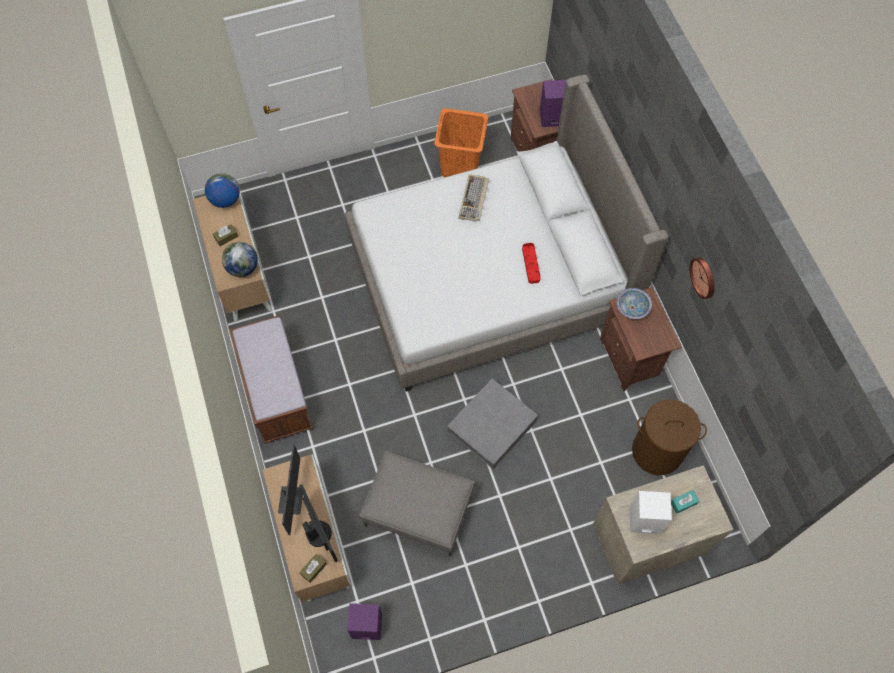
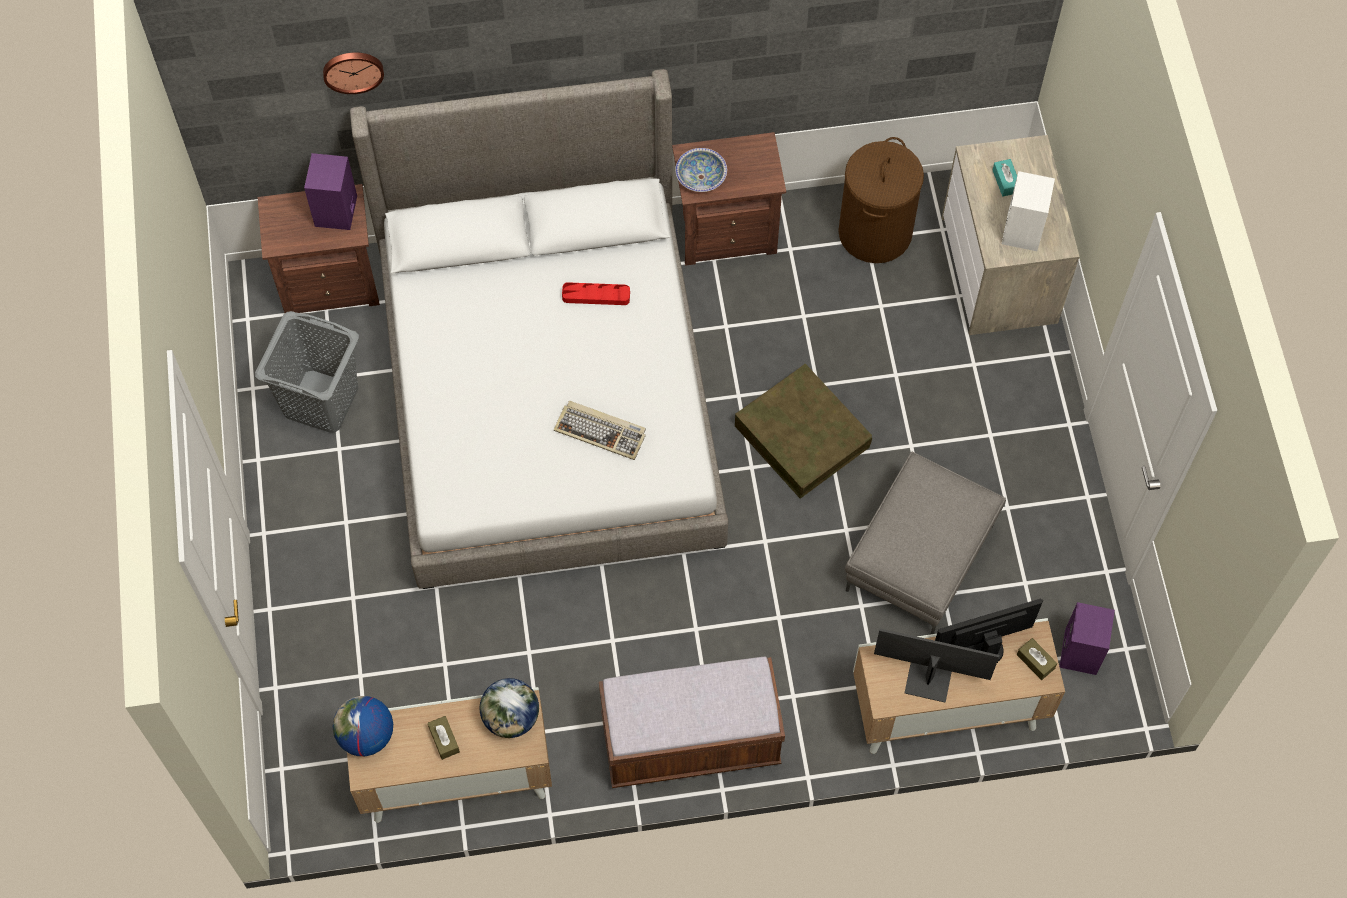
camera: 80 degrees left, 0 degrees up
(460, 164) = (320, 401): orange laundry basket -> grey laundry basket
(474, 199) = (460, 352): keyboard -> keyboard (601, 431)
(492, 426) = (802, 436): grey storage box -> brown storage box
(704, 277) = (752, 36): wall clock -> wall clock (353, 70)

